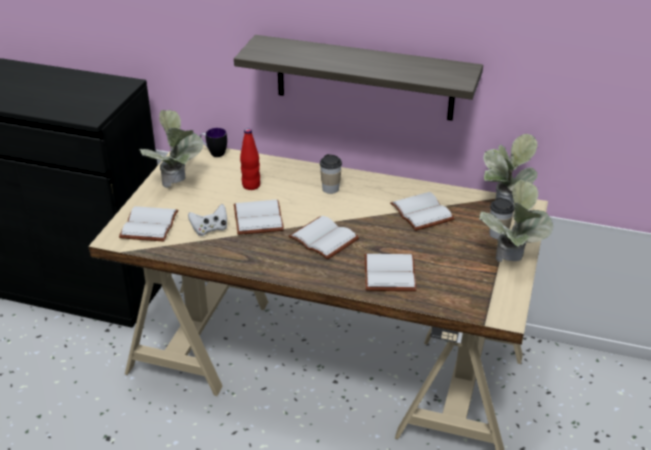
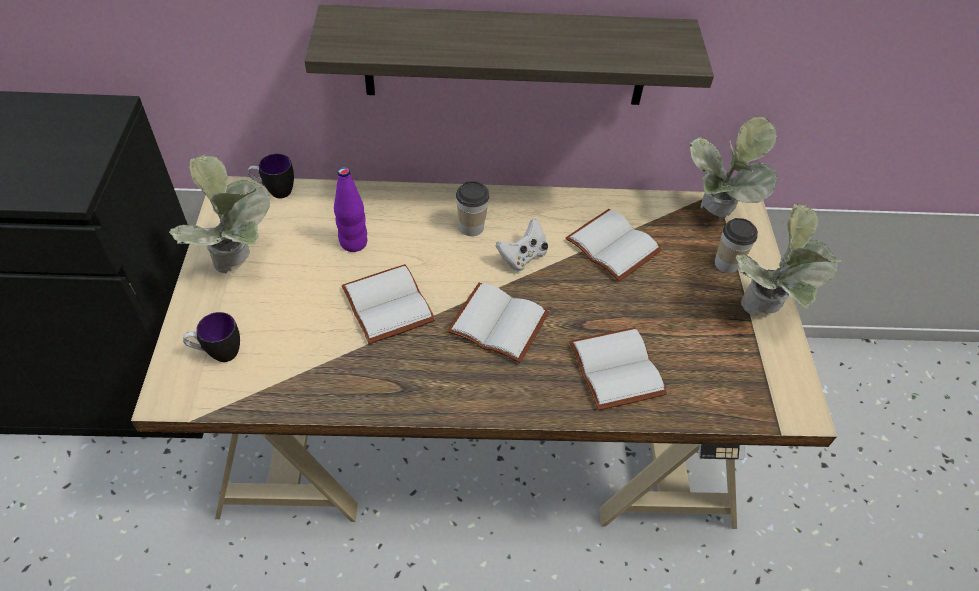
camera: 20 degrees left, 15 degrees up
(148, 224) = (218, 353): white book -> mug
(210, 229) = (321, 341): white game controller -> white game controller (522, 257)
(251, 185) = (353, 243): red bottle -> purple bottle

